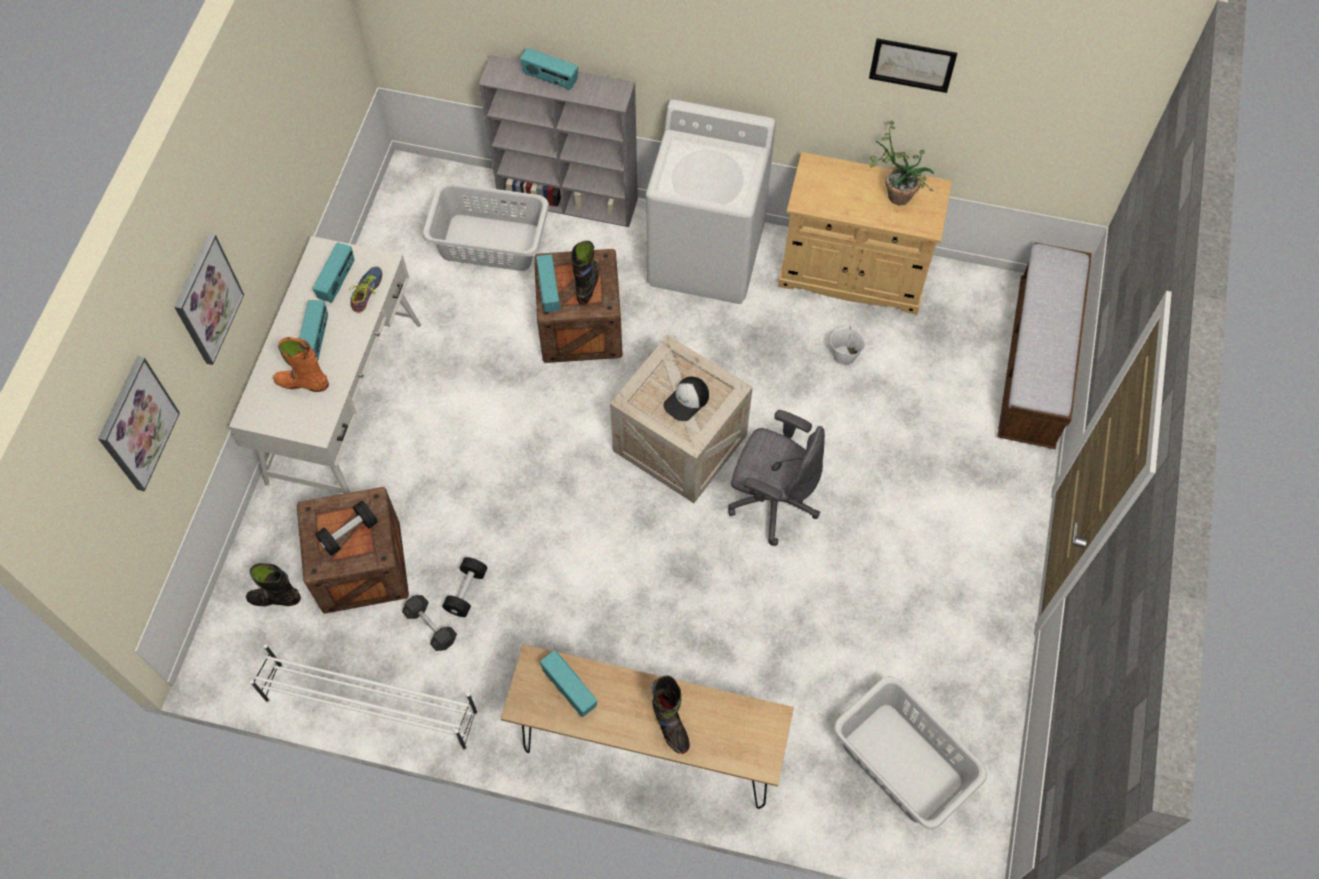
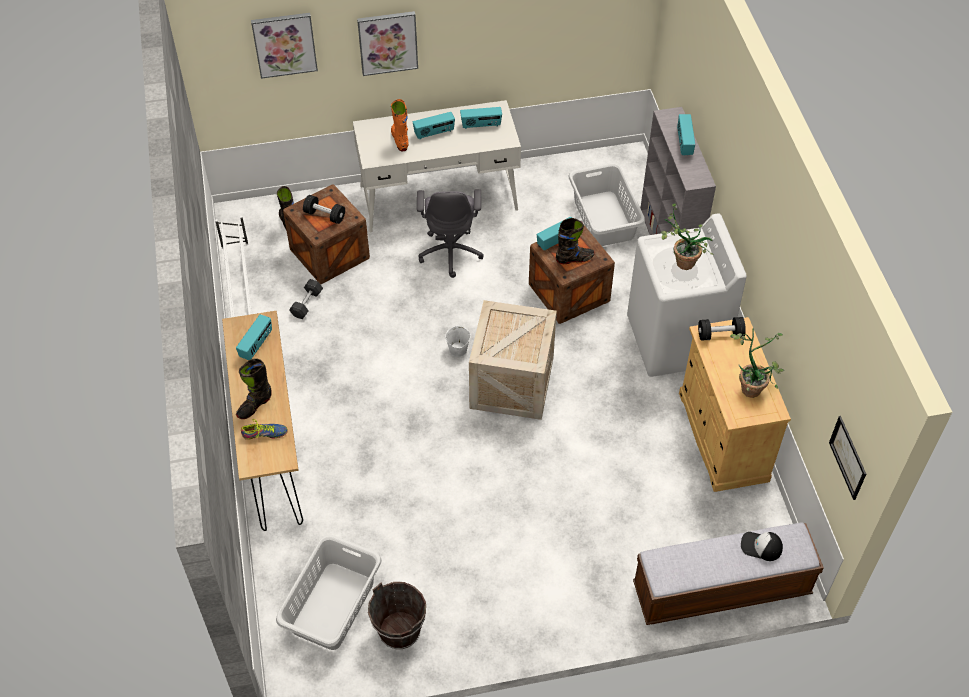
camera: 65 degrees right, 10 degrees down
(367, 291) = (482, 141): shoe -> shoe (264, 433)
(466, 591) = (339, 311): black dumbbell -> black dumbbell (720, 335)
(687, 401) = (510, 341): cap -> cap (761, 547)
(706, 170) = (680, 260): none -> potted plant
(772, 501) = (497, 454): grey office chair -> grey office chair (451, 252)
(844, 355) = (645, 456): white bucket -> white bucket (458, 350)
(912, 65) = (801, 298): picture -> picture (848, 457)
(963, 700) = (400, 631): none -> brown bucket

